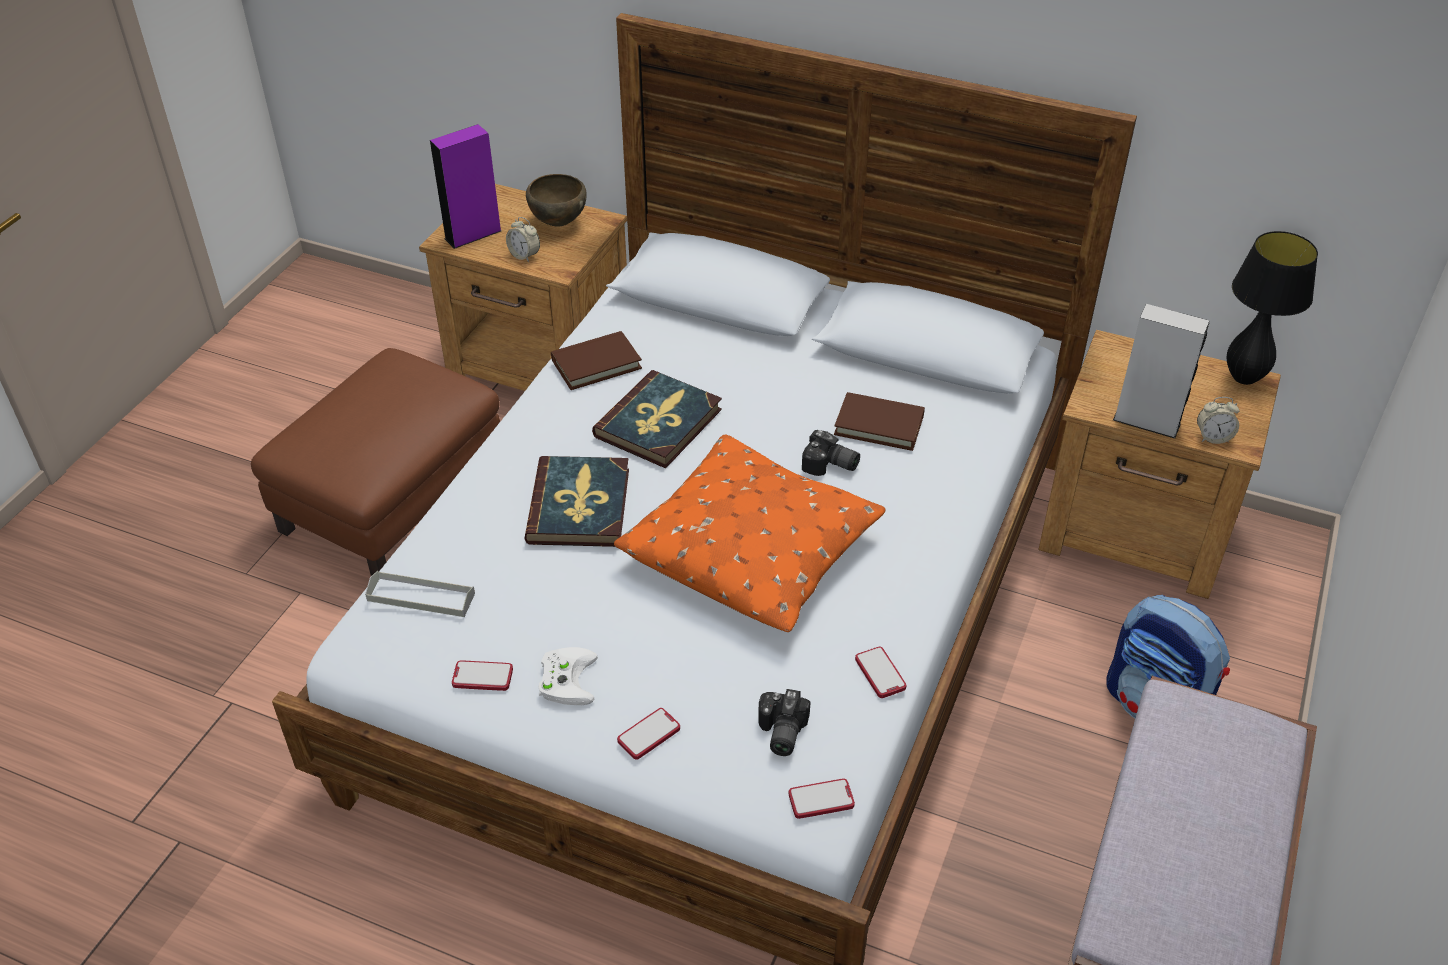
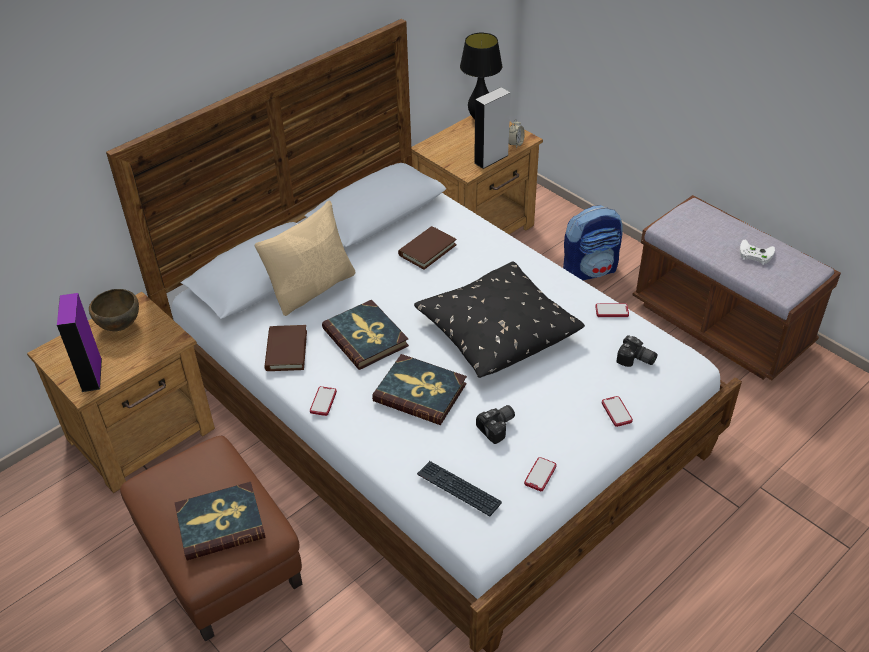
camera: 65 degrees left, 0 degrees up
(350, 435) = (220, 523): none -> book
(421, 597) = (458, 489): grey tray -> keyboard
(524, 255) = (142, 353): alarm clock -> none
(565, 678) = (558, 437): white game controller -> white game controller (754, 254)
(725, 346) = (312, 288): none -> beige pillow
(752, 549) = (496, 330): orange pillow -> black pillow
(821, 800) = (685, 359): phone -> phone (323, 402)
(830, 466) = (448, 279): camera -> camera (498, 427)

